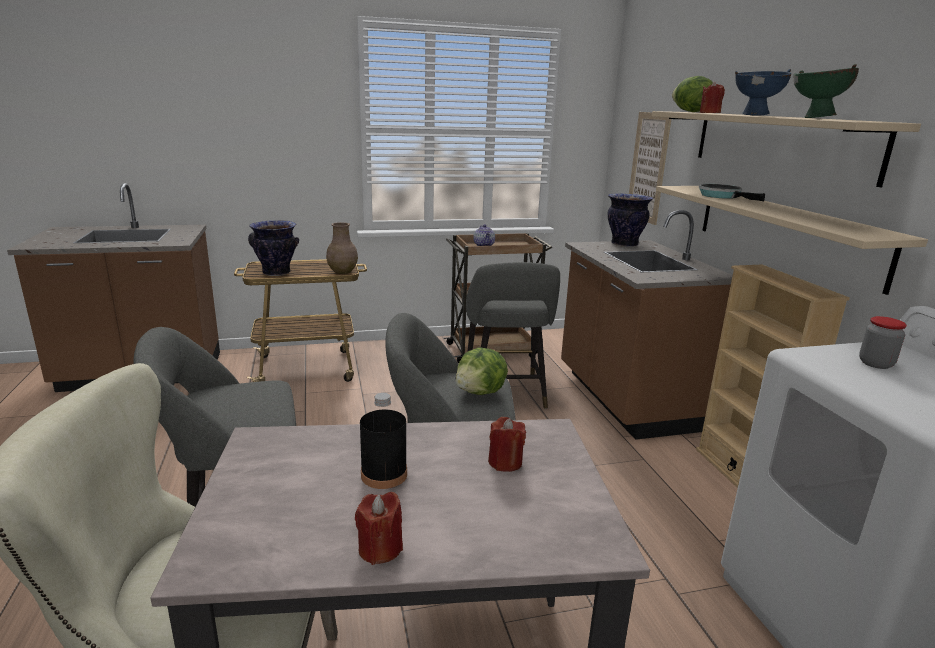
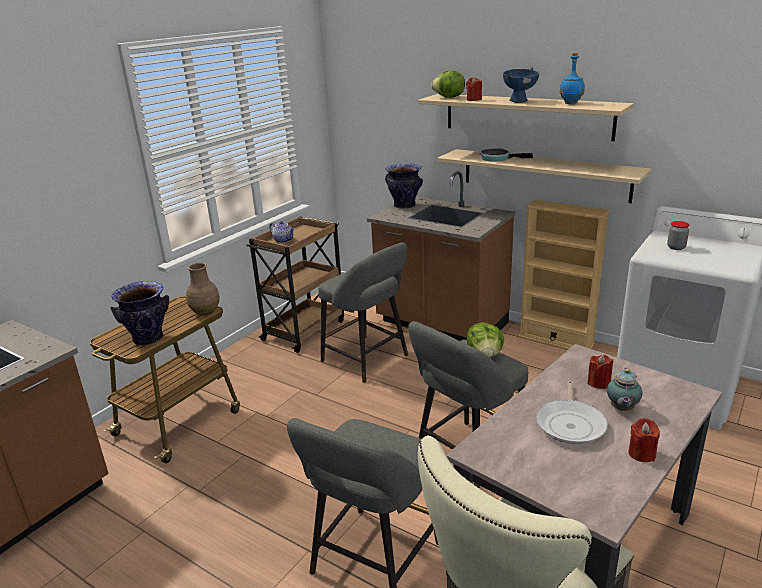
camera: 40 degrees left, 5 degrees up
(384, 475) = (571, 424): black bottle -> frying pan
(467, 498) = (621, 409): none -> teapot
(648, 167) = (389, 138): picture -> none
(816, 118) = (571, 103): green bowl -> blue bottle

